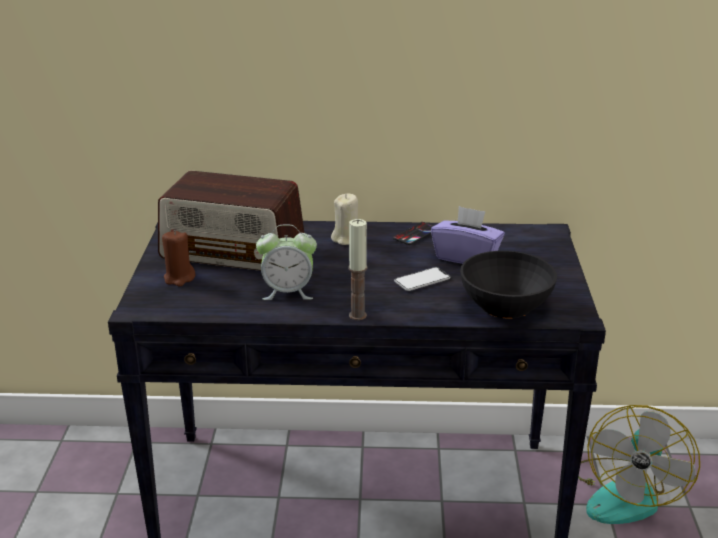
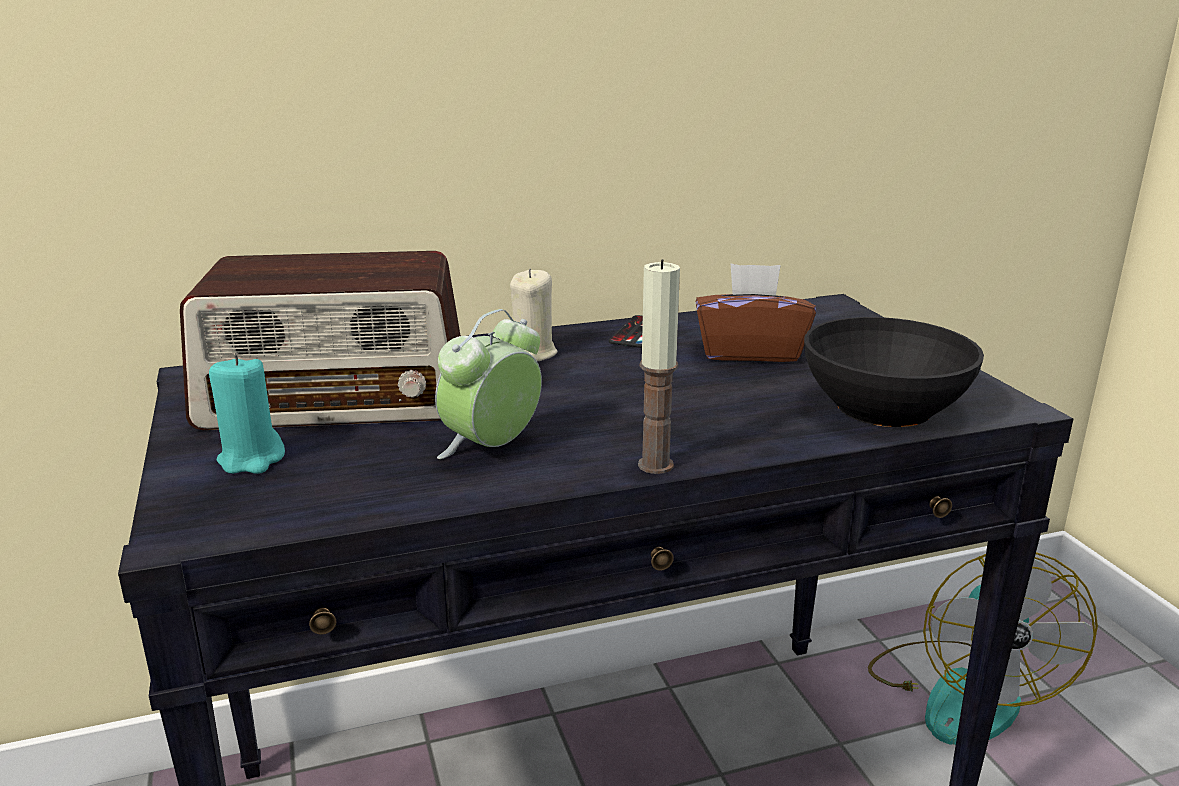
camera: 20 degrees left, 5 degrees down
(179, 278) = (251, 459): brown candle -> turquoise candle
(288, 292) = (492, 448): alarm clock -> alarm clock turned 150 degrees clockwise
(422, 280) = (713, 393): phone -> none
(466, 257) = (750, 351): purple tissue box -> brown tissue box

